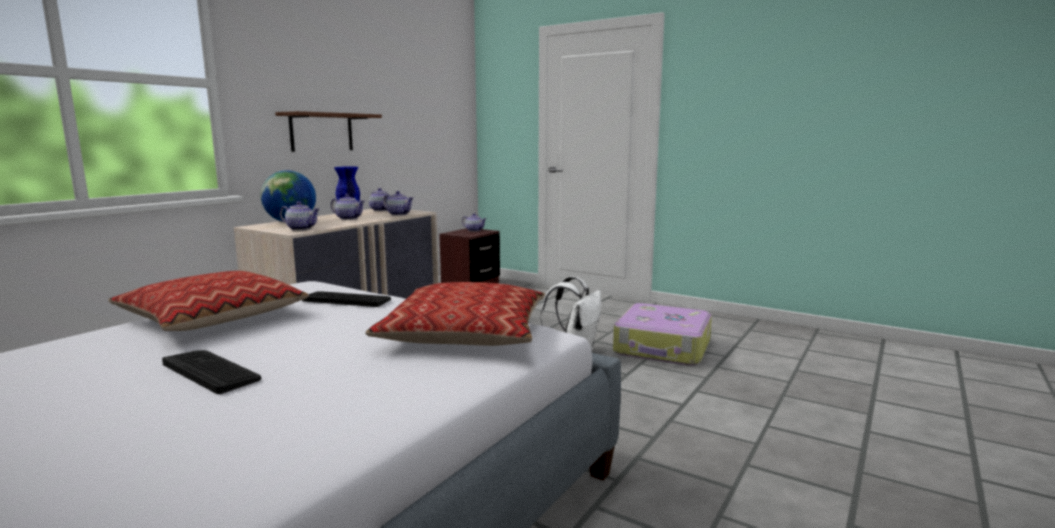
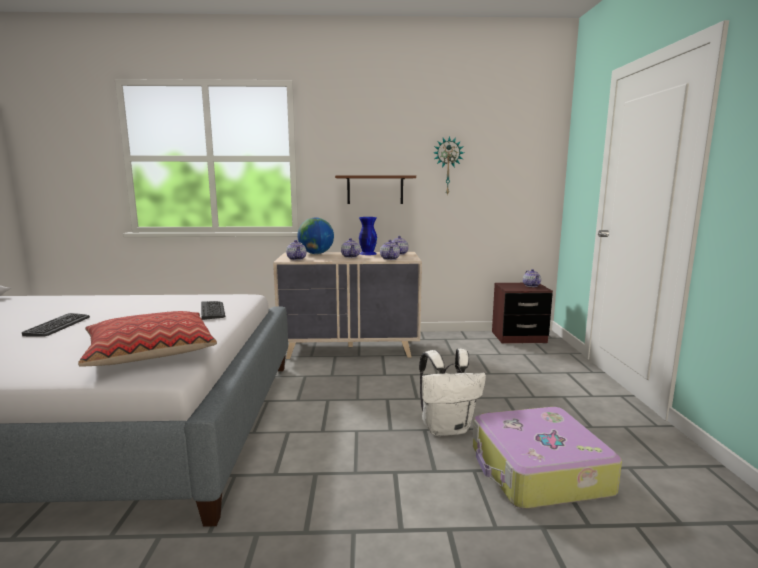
camera: 55 degrees right, 0 degrees up
(212, 318) = (156, 302): pillow -> none
(390, 105) = (447, 166): none -> wall clock

